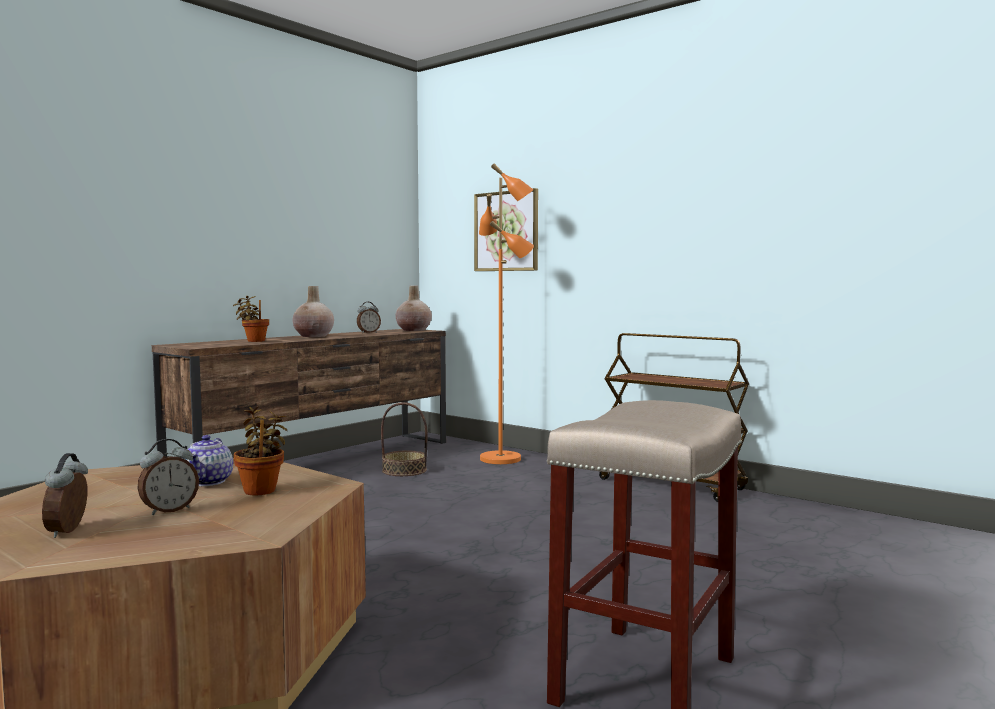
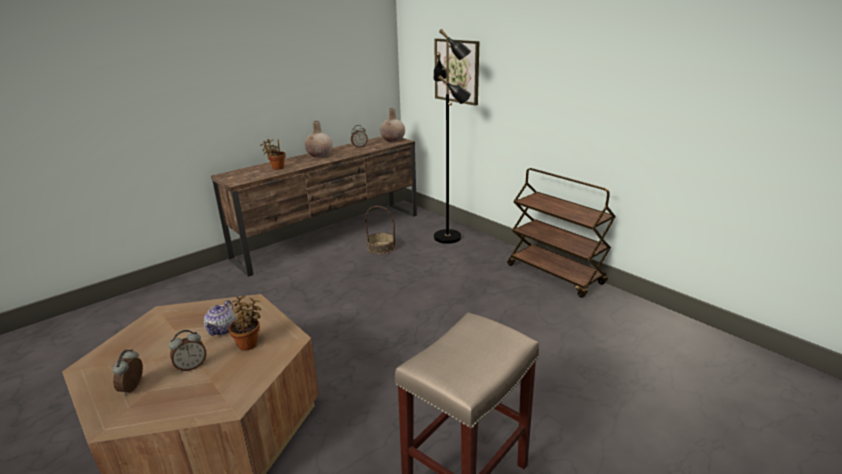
camera: 10 degrees right, 20 degrees up
(501, 459) = (448, 237): orange floor lamp -> black floor lamp

